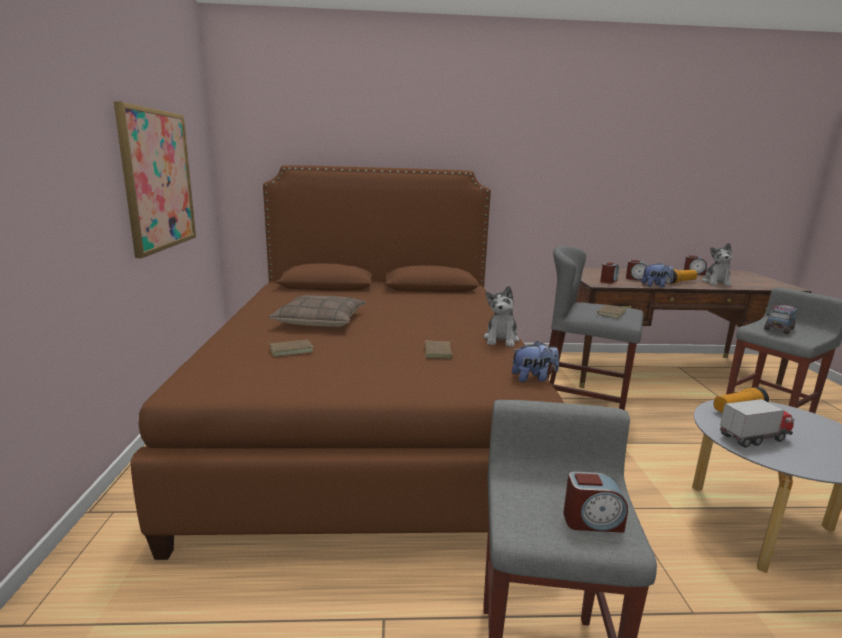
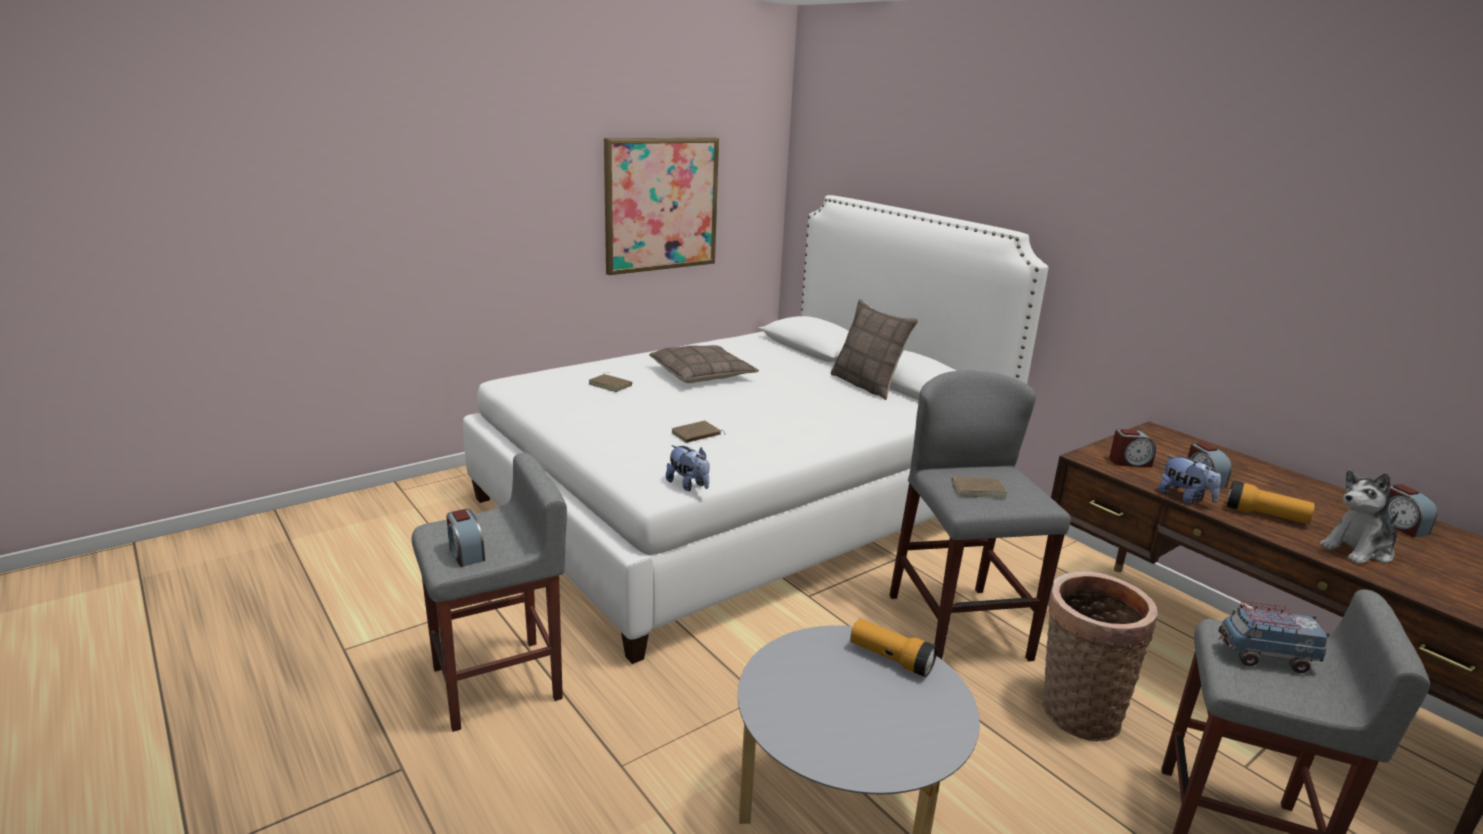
camera: 55 degrees right, 5 degrees up
(370, 420) = (741, 504): brown bed -> white bed
(415, 293) = (867, 385): none -> pillow
(501, 339) = (781, 453): plush toy -> none
(671, 415) = (1076, 710): none -> basket
(753, 438) = (810, 671): toy truck -> none

